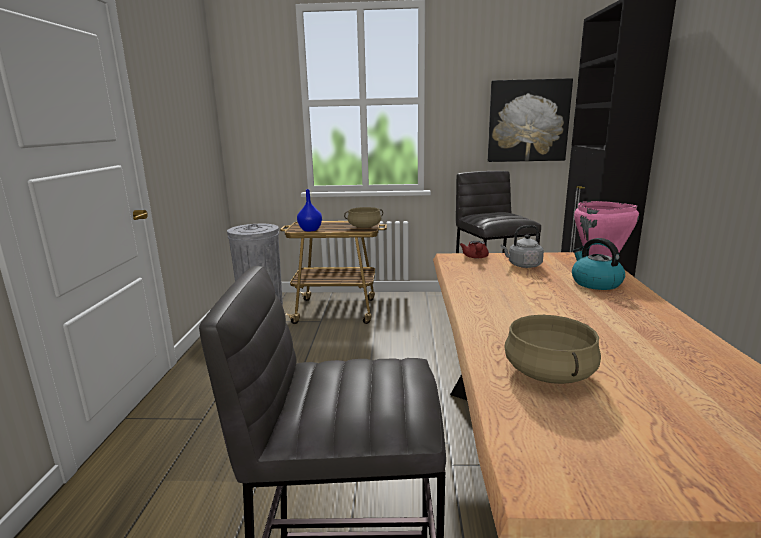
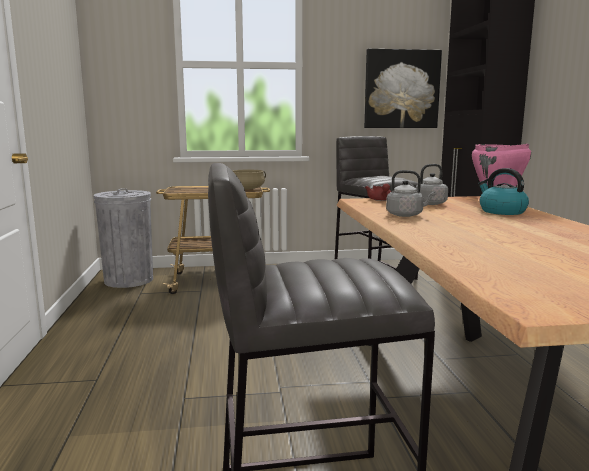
camera: 10 degrees left, 5 degrees down
(310, 230) = (190, 191): blue vase -> none
(488, 286) = (406, 215): none -> grey kettle
(550, 373) = (501, 257): beige cooking pot -> none

